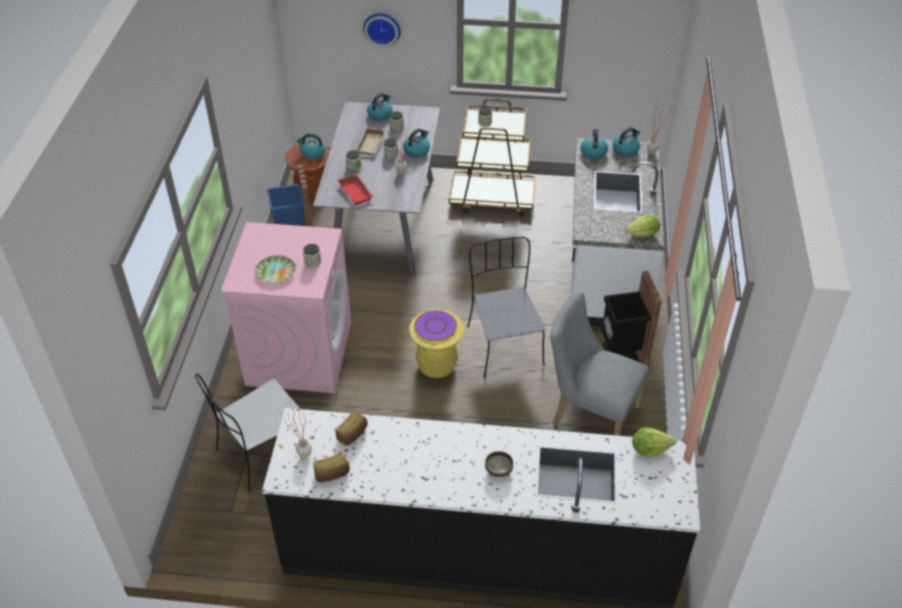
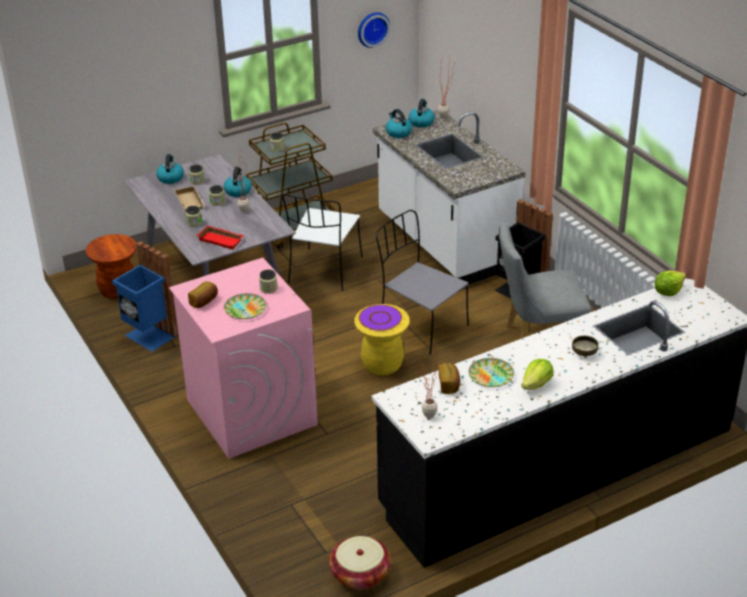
camera: 35 degrees left, 10 degrees down
(234, 547) = (360, 574): none -> basket
(263, 453) = (305, 497): white chair -> white chair (325, 271)
(312, 153) = (114, 243): kettle -> none
(332, 474) = (466, 417): bread -> bread (204, 301)
(382, 28) = (148, 89): wall clock -> wall clock (372, 28)
(396, 445) = (491, 375): none -> plate
(643, 235) = (502, 170): lettuce -> lettuce (536, 385)

